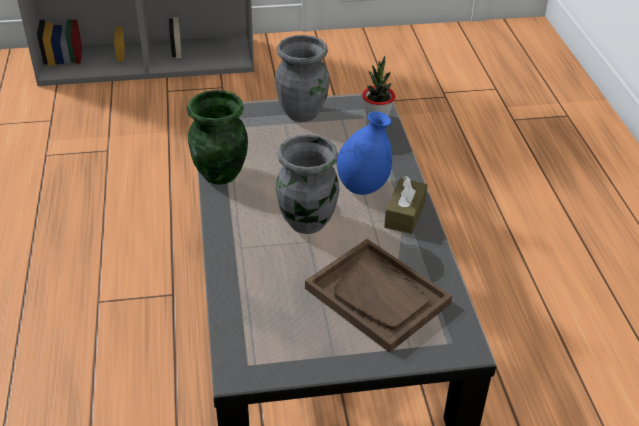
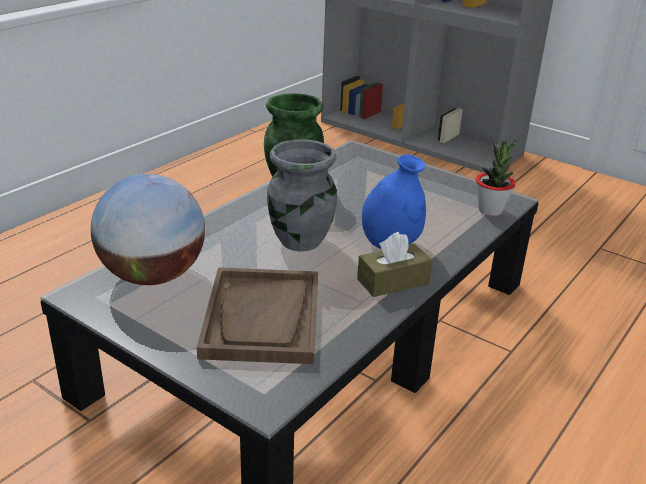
camera: 45 degrees right, 10 degrees down
(261, 319) = (153, 276): none -> globe
(302, 113) = (428, 178): grey vase -> none

